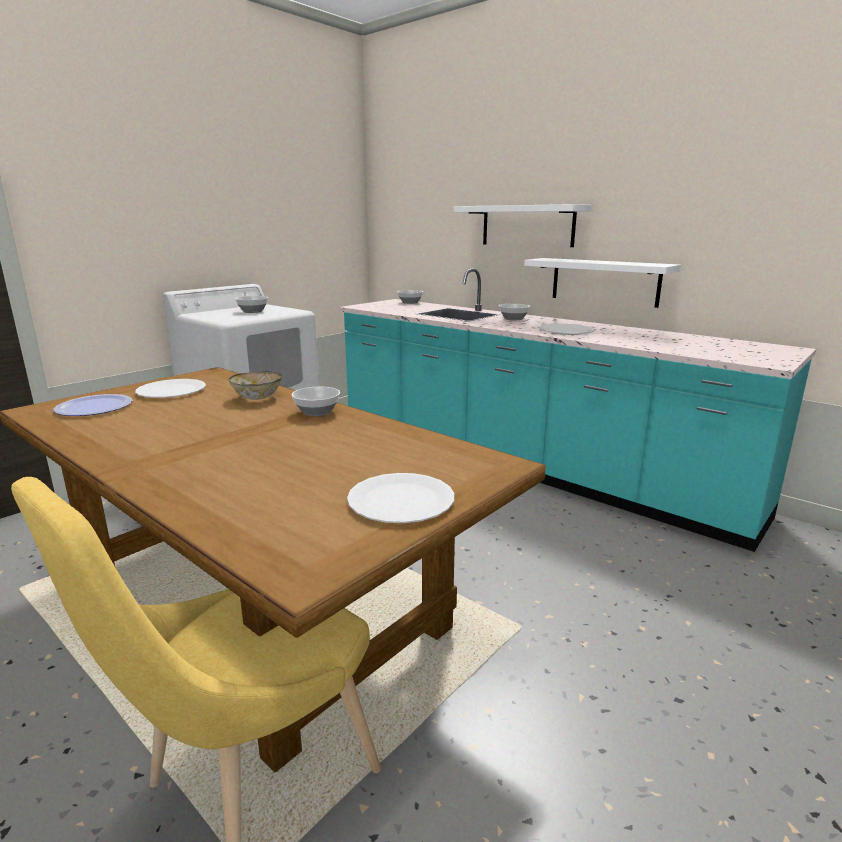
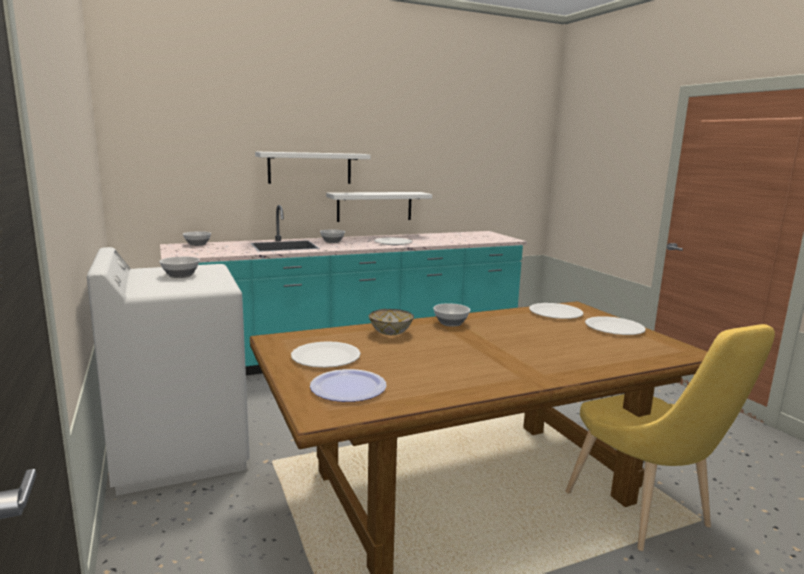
camera: 65 degrees left, 5 degrees down
(440, 455) = (555, 313): none -> white plate

